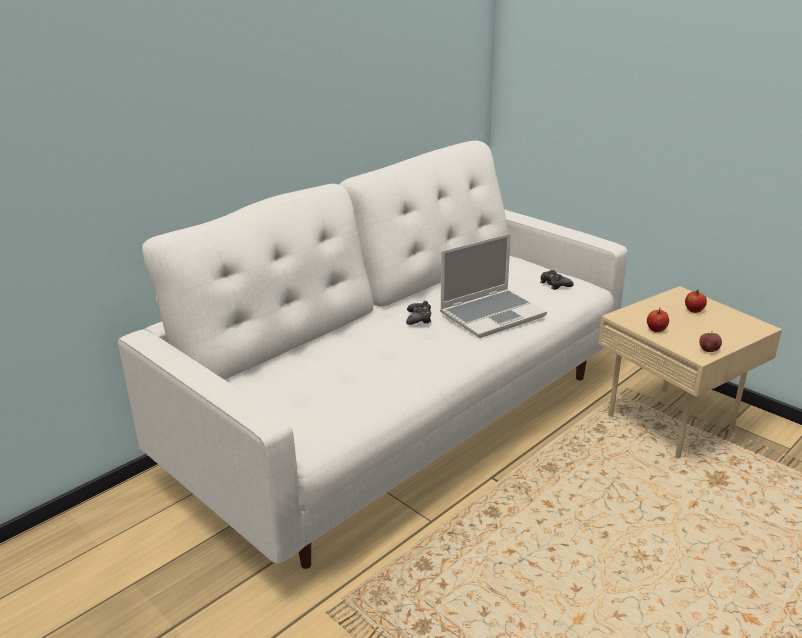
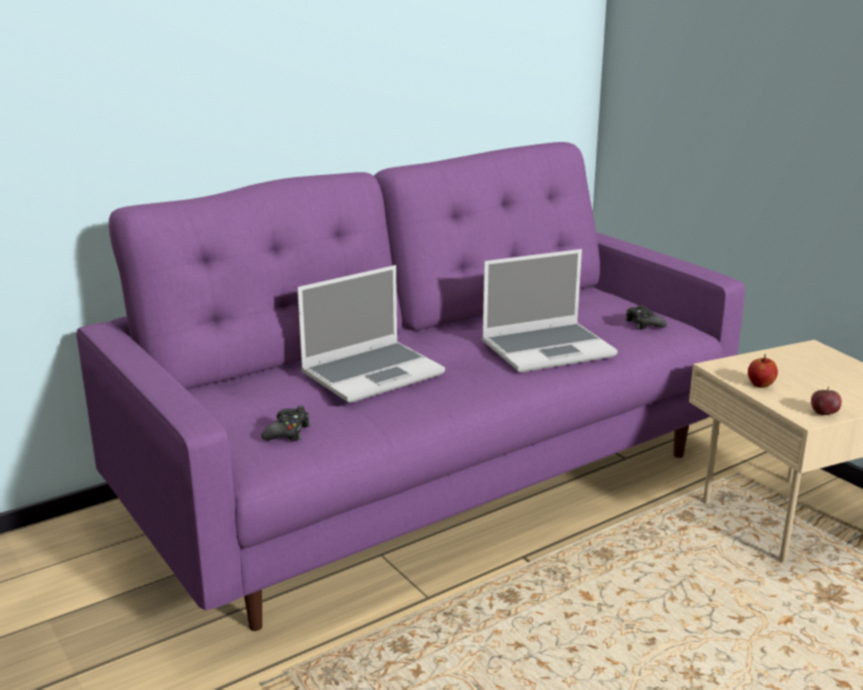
camera: 10 degrees right, 5 degrees down
(366, 350) = (373, 373): none -> laptop
(403, 422) = (432, 481): white sofa -> purple sofa
(419, 318) = (453, 346): black game controller -> black game controller (287, 432)
(694, 310) = (822, 368): apple -> none

